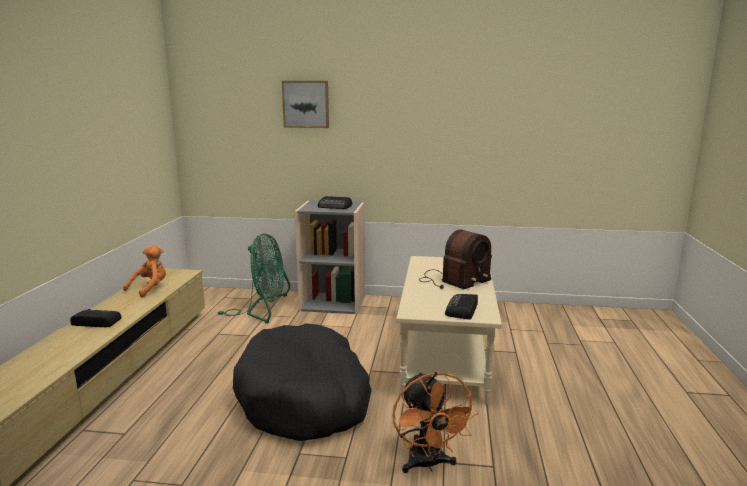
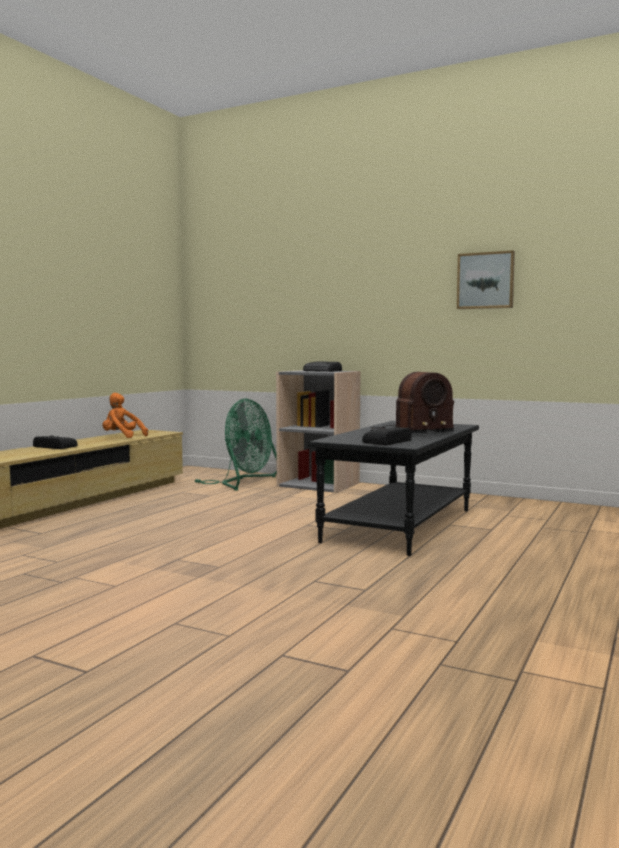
camera: 20 degrees right, 10 degrees down
(150, 289) = (122, 437): orange plush toy -> orange plush toy turned 120 degrees counterclockwise
(304, 398) = (220, 532): black dog bed -> none
(306, 104) = (305, 266): picture -> picture (486, 280)
(428, 464) = (295, 580): orange fan -> none
(446, 358) = (401, 525): beige coffee table -> black coffee table

